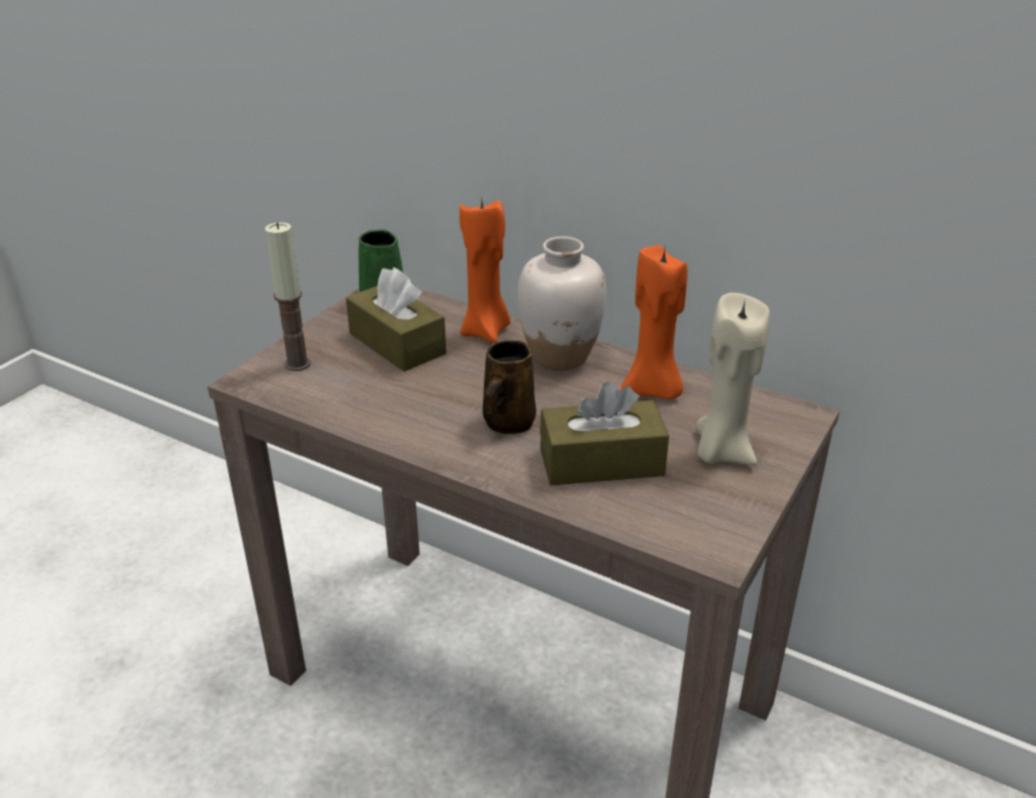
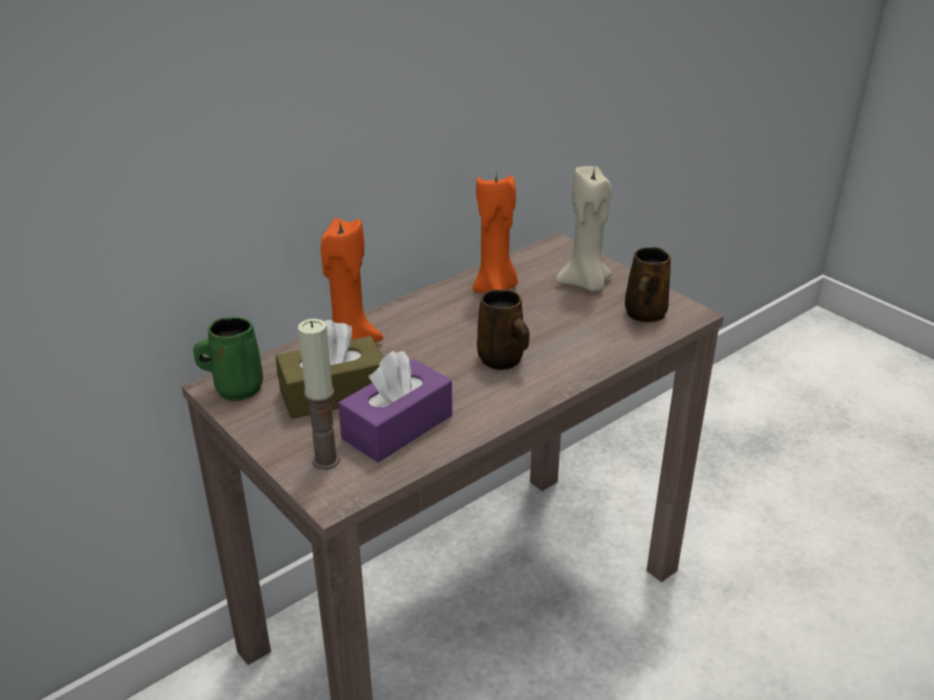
camera: 70 degrees left, 0 degrees up
(360, 387) = (397, 427): none -> purple tissue box
(560, 356) = (419, 316): white vase -> none
(601, 462) = (575, 331): brown tissue box -> none
(682, 511) = (644, 314): none -> brown mug

